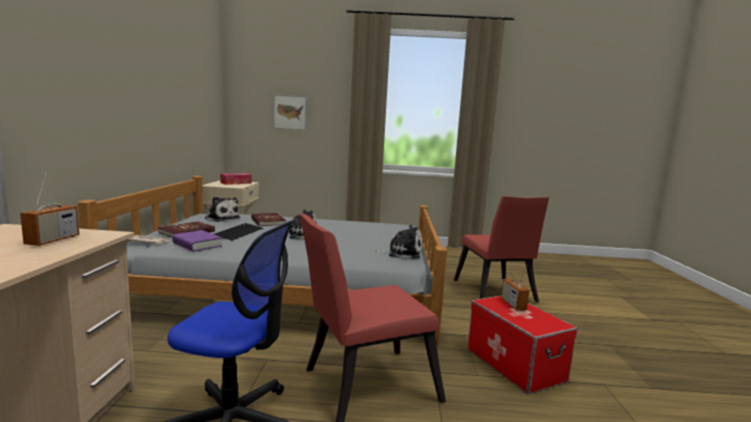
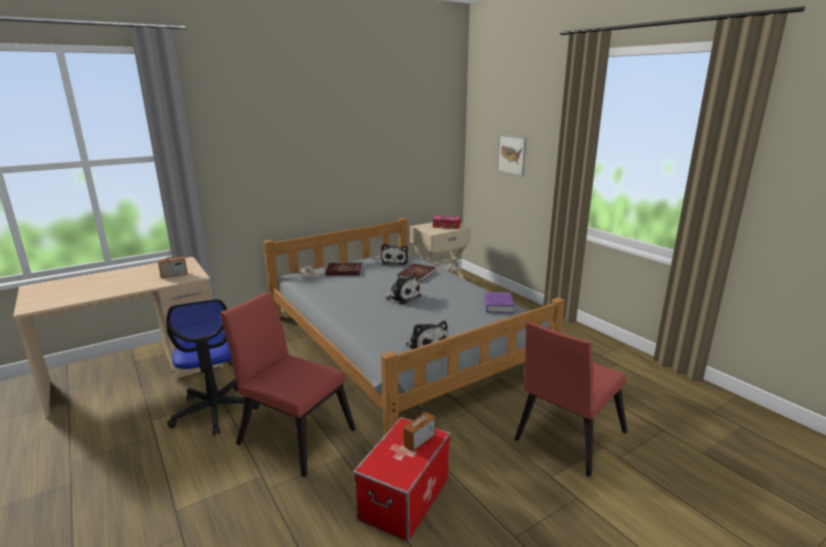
camera: 55 degrees right, 10 degrees up
(197, 245) = (323, 285): purple book -> purple book (498, 306)
(238, 233) = (369, 281): keyboard -> none

